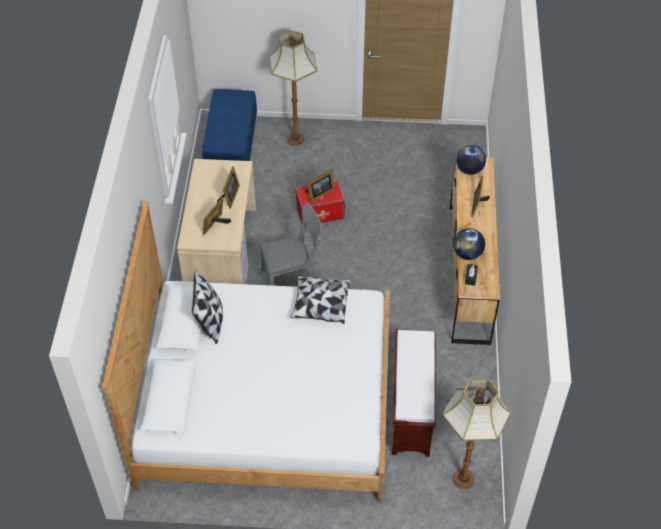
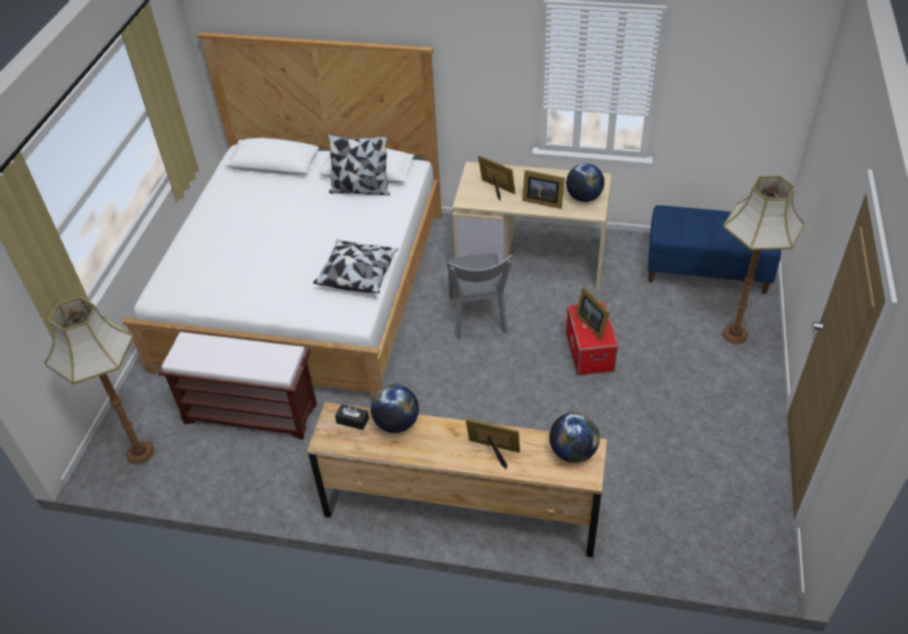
camera: 100 degrees right, 5 degrees down
(225, 173) = (584, 197): none -> globe

